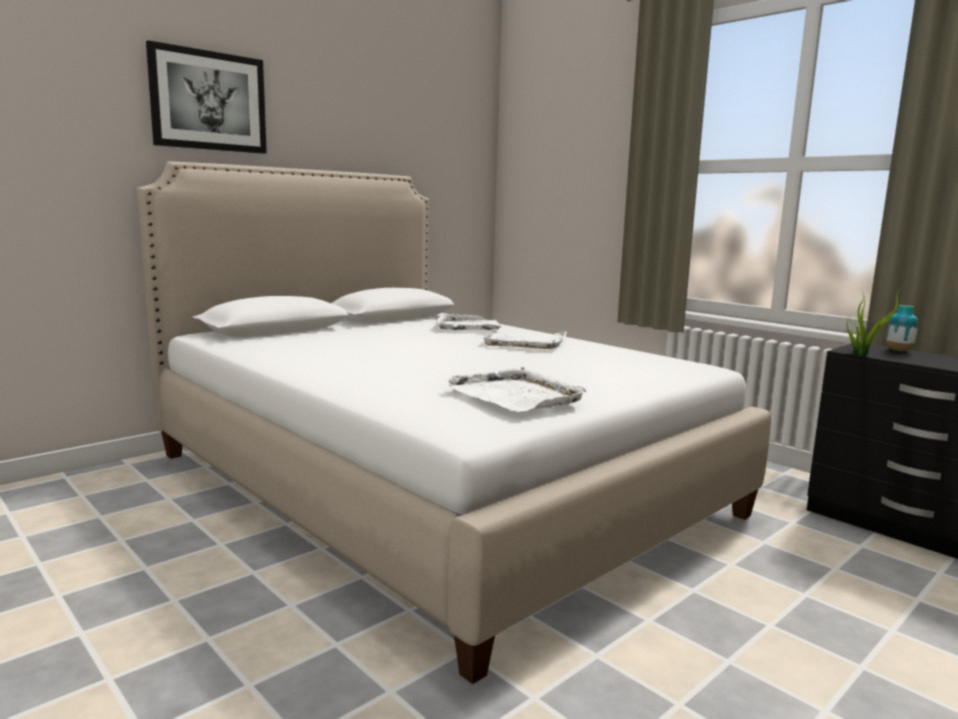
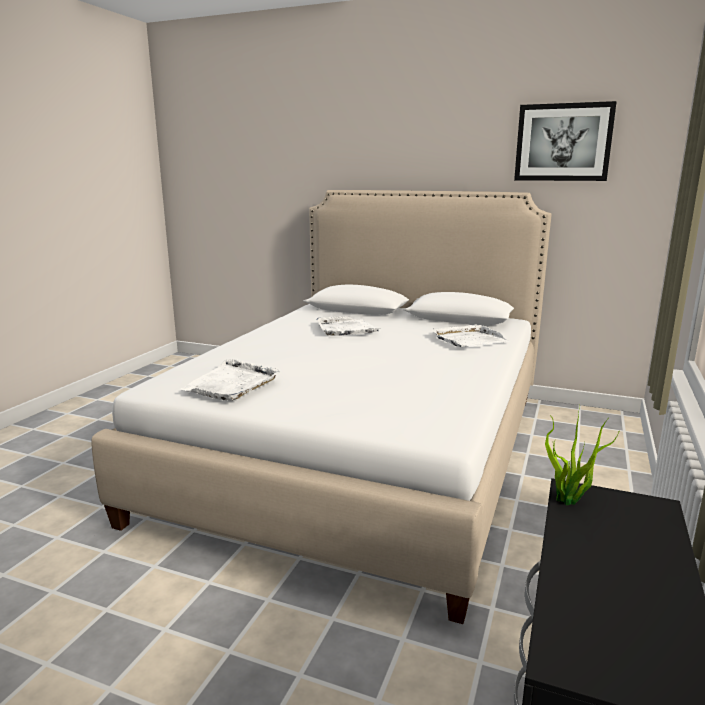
camera: 65 degrees right, 5 degrees up
(208, 101) = (364, 145): picture -> picture (563, 142)
(526, 342) = (433, 363): white tray -> white tray (346, 329)
(899, 351) = (652, 533): vase -> none

